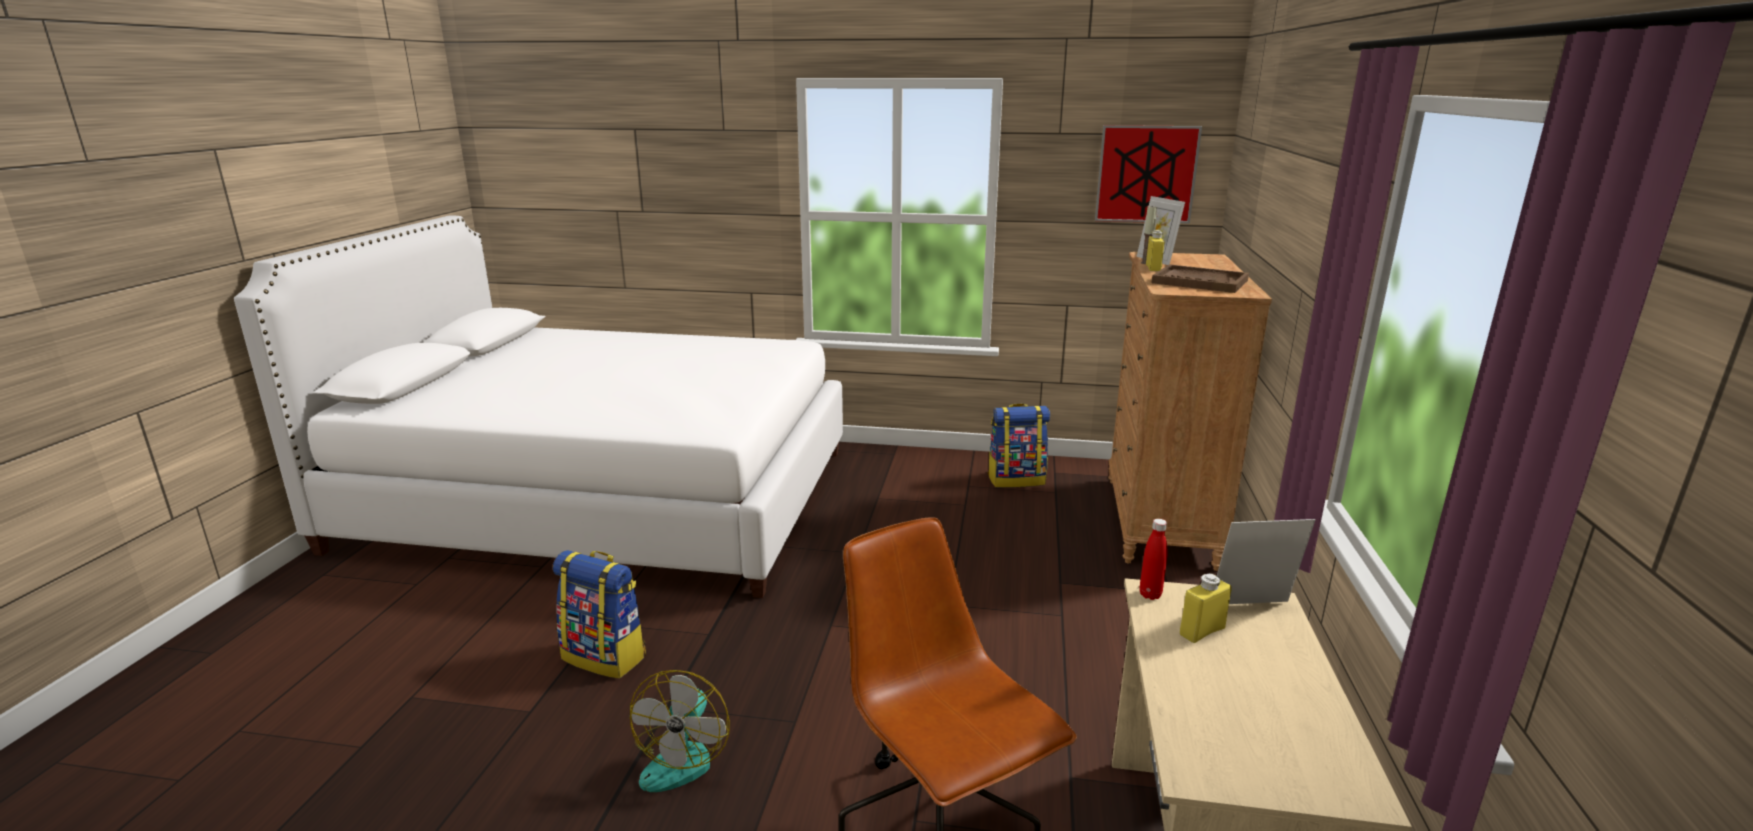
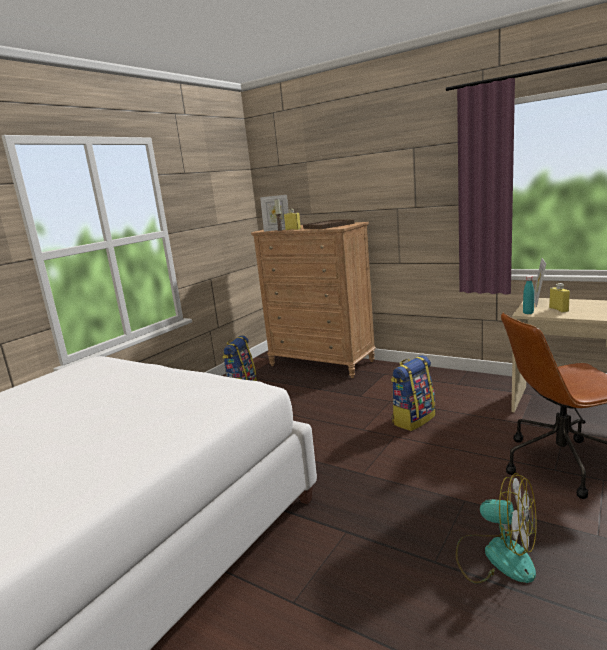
camera: 65 degrees left, 5 degrees down
(606, 657) = (351, 599): backpack -> backpack (413, 419)
(1146, 174) = (226, 193): picture -> none
(1150, 595) = (528, 313): red bottle -> turquoise bottle

